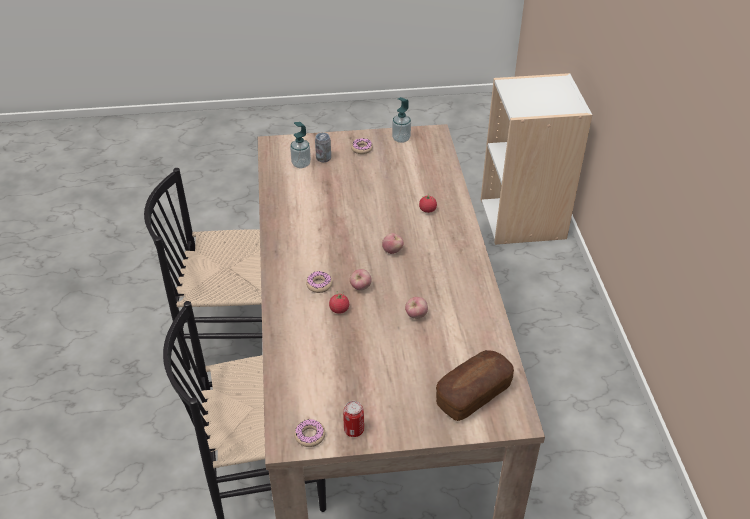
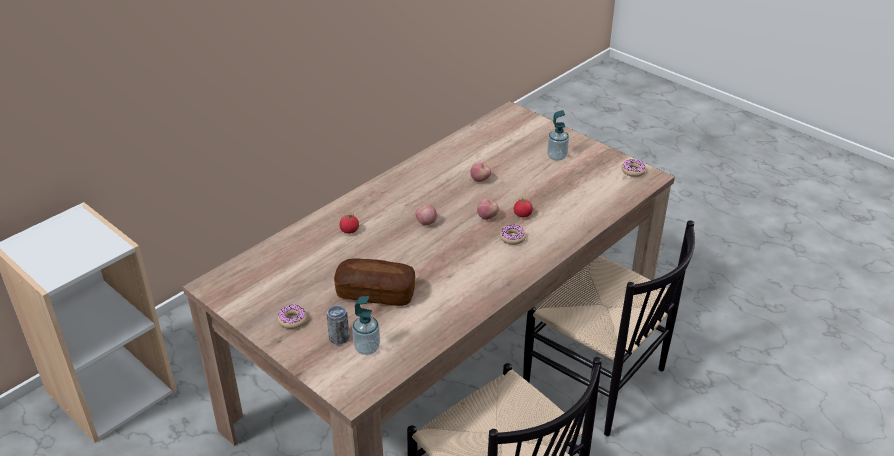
camera: 130 degrees left, 5 degrees down
(354, 430) = (604, 158): can -> none
(401, 139) = (245, 303): soap dispenser -> soap dispenser (557, 156)
(473, 394) = (515, 132): bread -> bread (376, 293)

